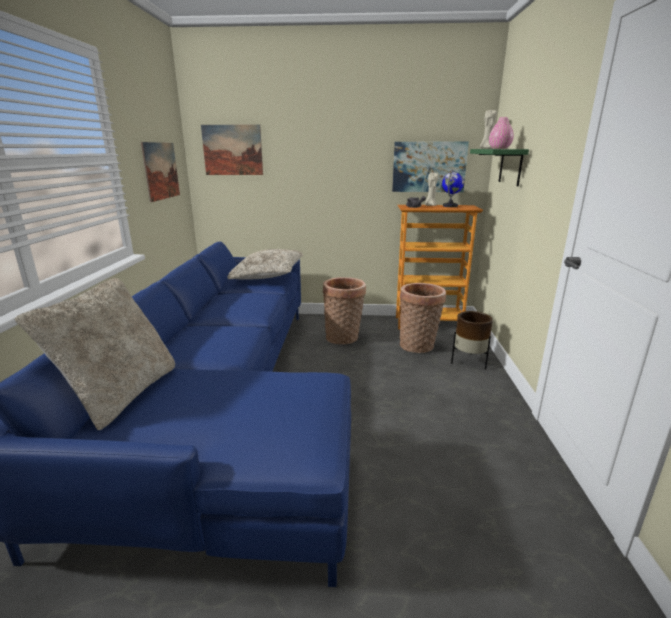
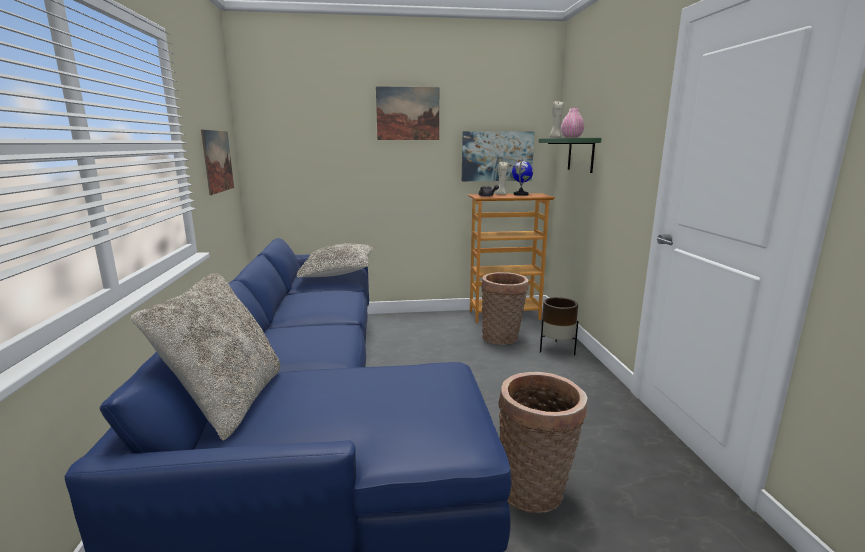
camera: 10 degrees left, 5 degrees down
(232, 150) = (291, 139): picture -> picture (408, 113)
(344, 338) = (422, 336): basket -> basket (535, 491)

